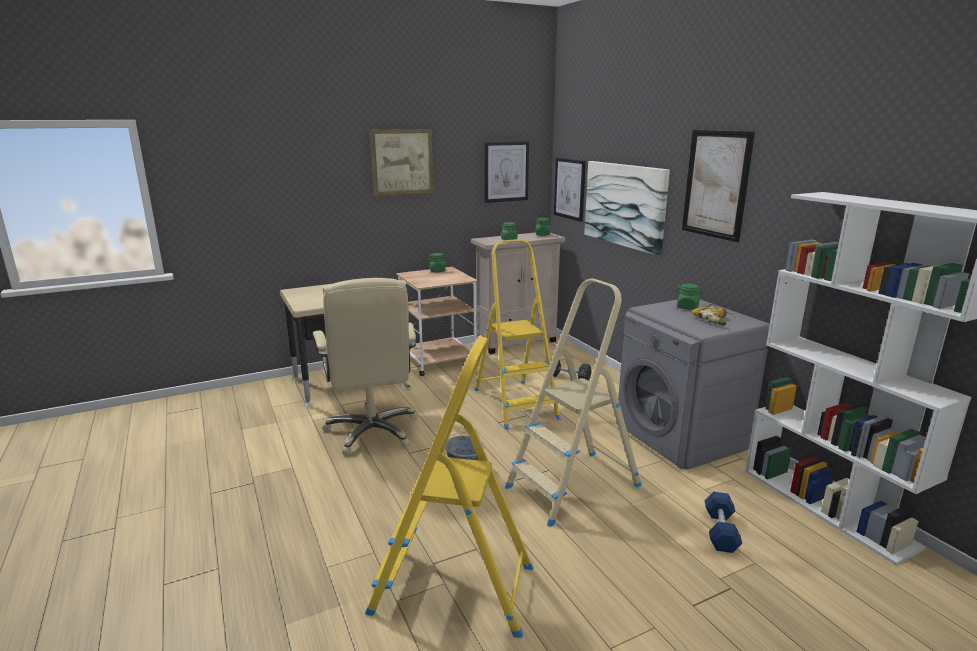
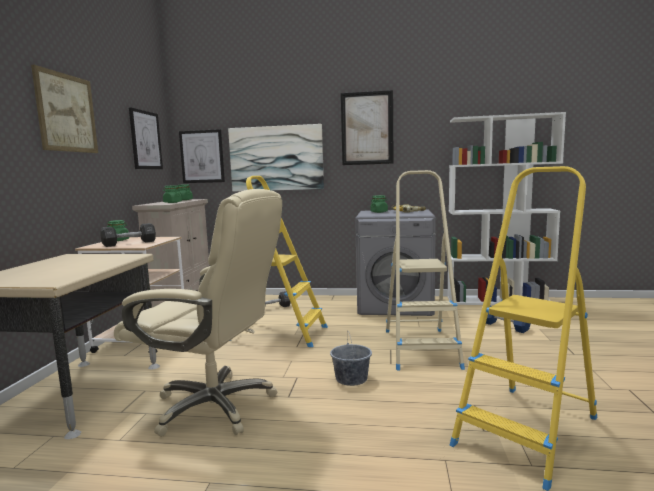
camera: 55 degrees left, 10 degrees down
(428, 278) = (129, 243): none -> black dumbbell

